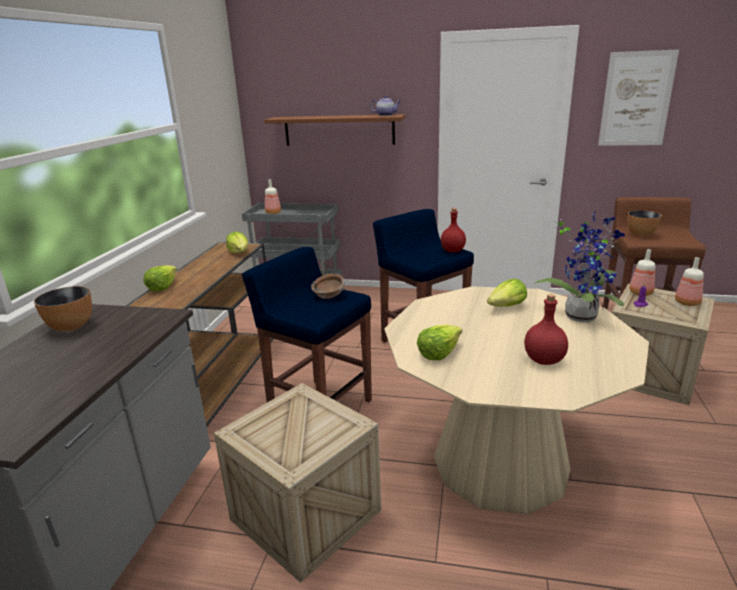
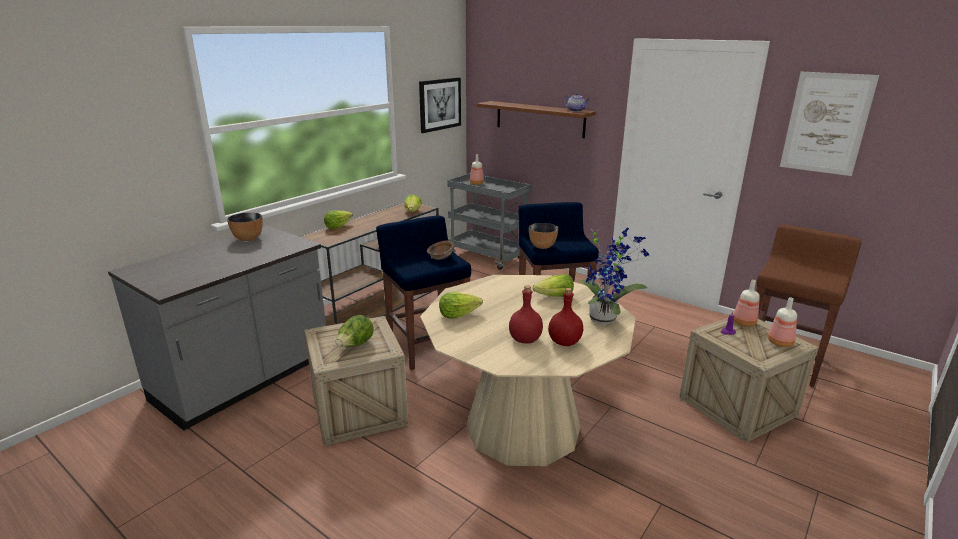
camera: 25 degrees right, 0 degrees up
(220, 125) = (439, 104): none -> picture
(306, 431) = (355, 345): none -> lettuce
(452, 251) = (580, 244): red bottle -> red bottle (564, 342)
(640, 234) = (787, 266): bowl -> bowl (542, 246)

